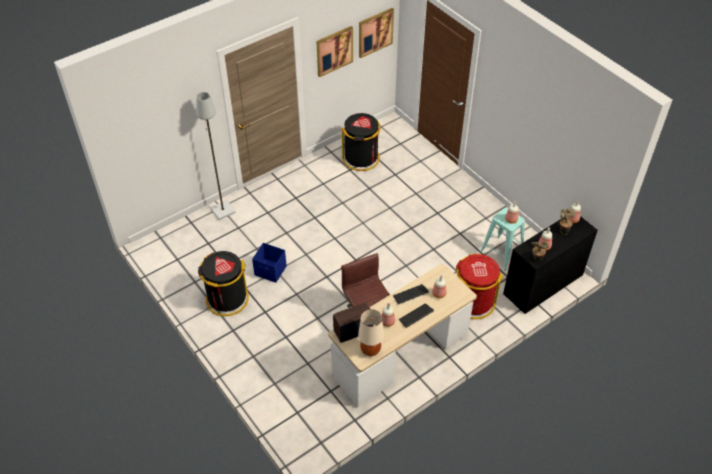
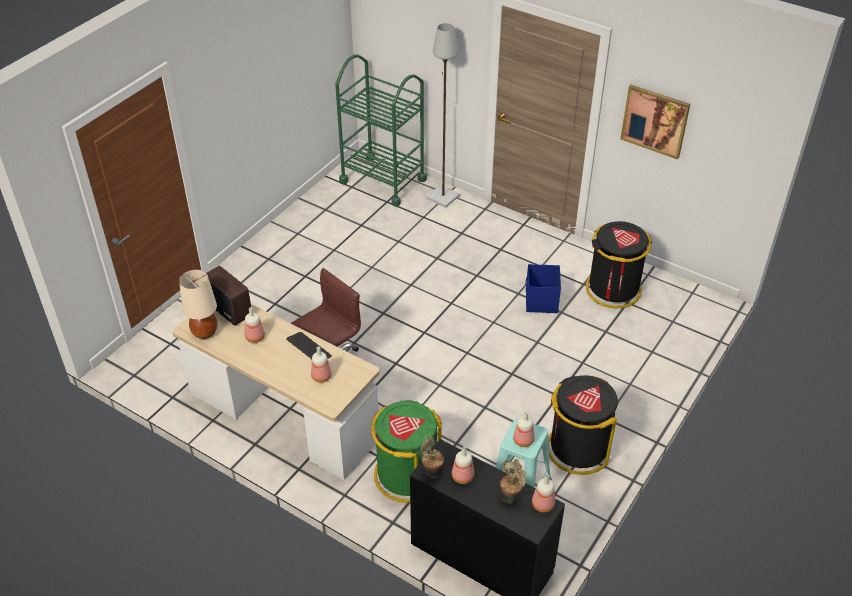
camera: 70 degrees right, 5 degrees down
(182, 239) = (383, 180): none -> green cart
(227, 299) = (311, 241): black trash can -> black trash can (577, 449)
(270, 271) = (369, 263): blue storage box -> blue storage box (541, 301)
(375, 32) = (729, 145): picture -> none
(416, 316) = (274, 362): keyboard -> none
(473, 302) = (406, 475): red trash can -> green trash can

